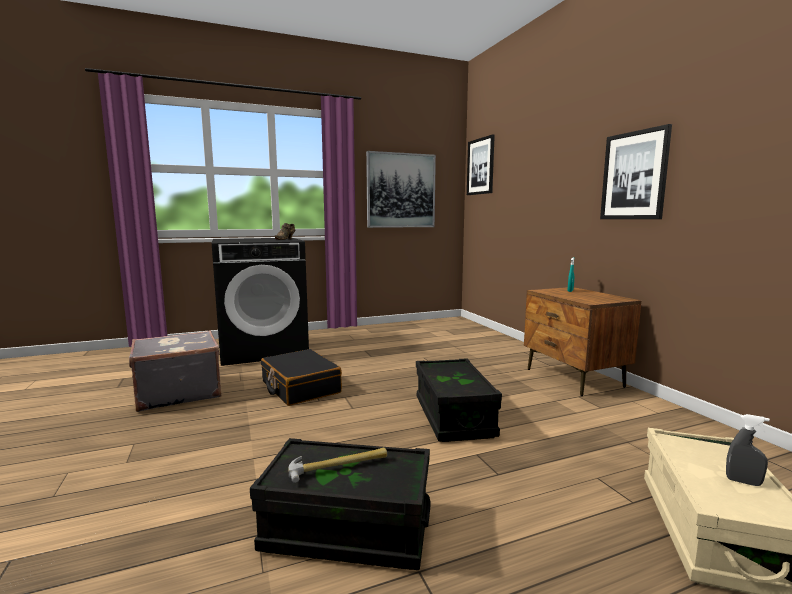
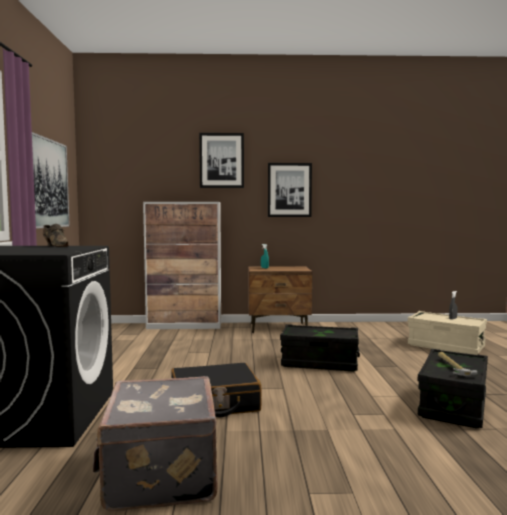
camera: 70 degrees left, 5 degrees down
(480, 166) = (109, 165): picture -> picture (221, 160)
(506, 341) = (185, 326): none -> cabinet

